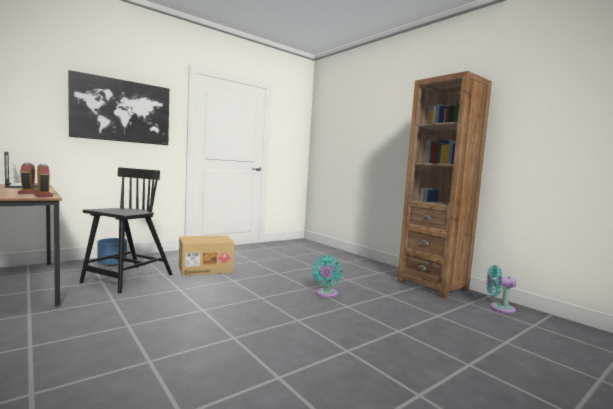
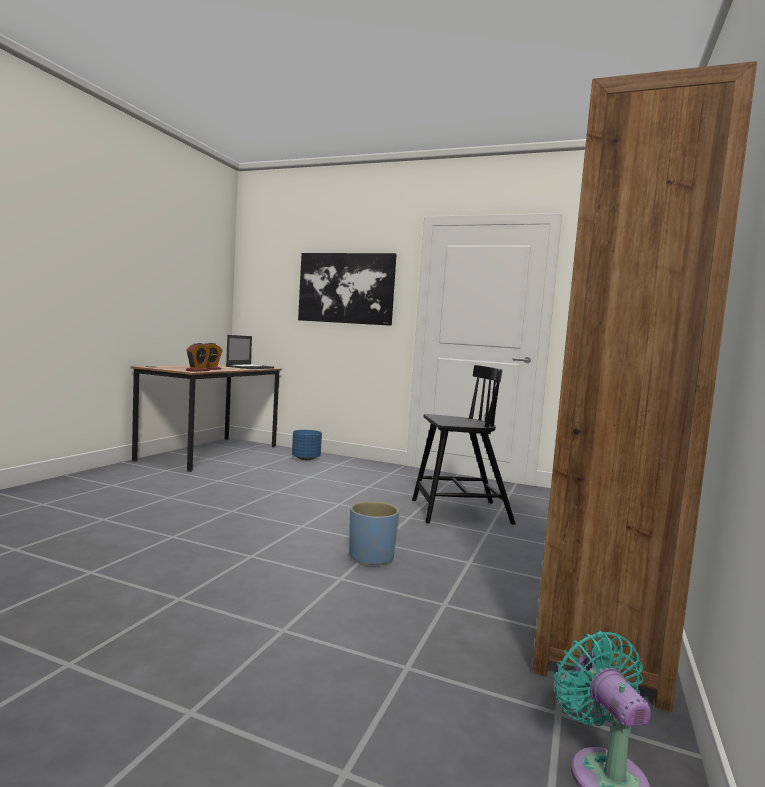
camera: 60 degrees right, 0 degrees up
(127, 279) = (276, 471): black chair -> black chair (459, 512)
(205, 269) = (357, 486): cardboard box -> none
(326, 294) = (371, 557): turquoise fan -> blue planter

